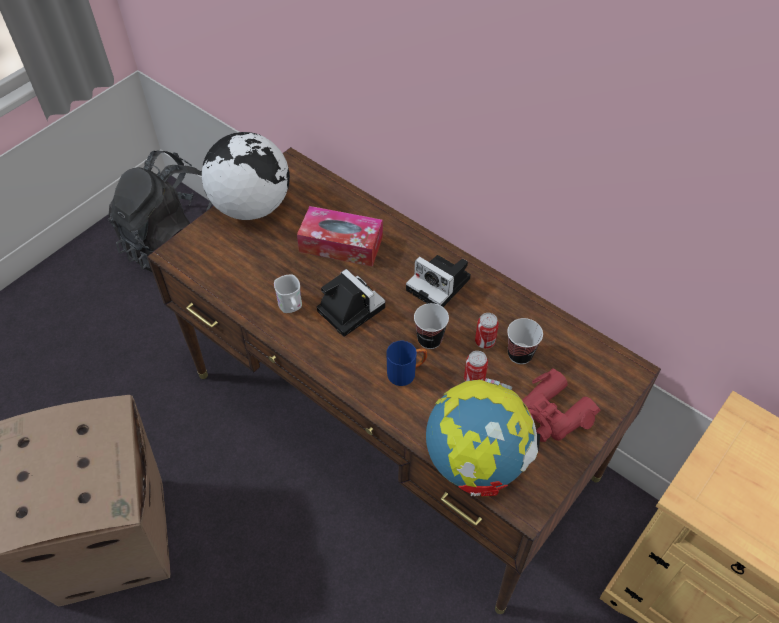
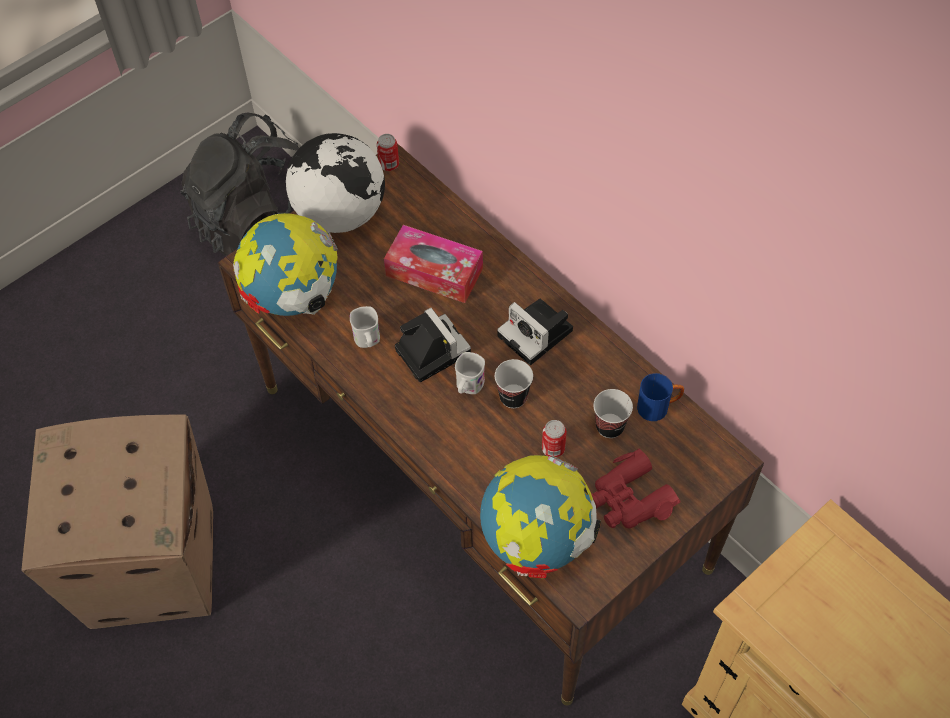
camera: 10 degrees right, 5 degrees up
(219, 277) = (293, 296): none -> globe
(388, 335) = (468, 386): none -> white mug
(406, 372) = (481, 432): blue mug -> blue mug (658, 407)
(485, 341) = (573, 407): can -> can (389, 165)

